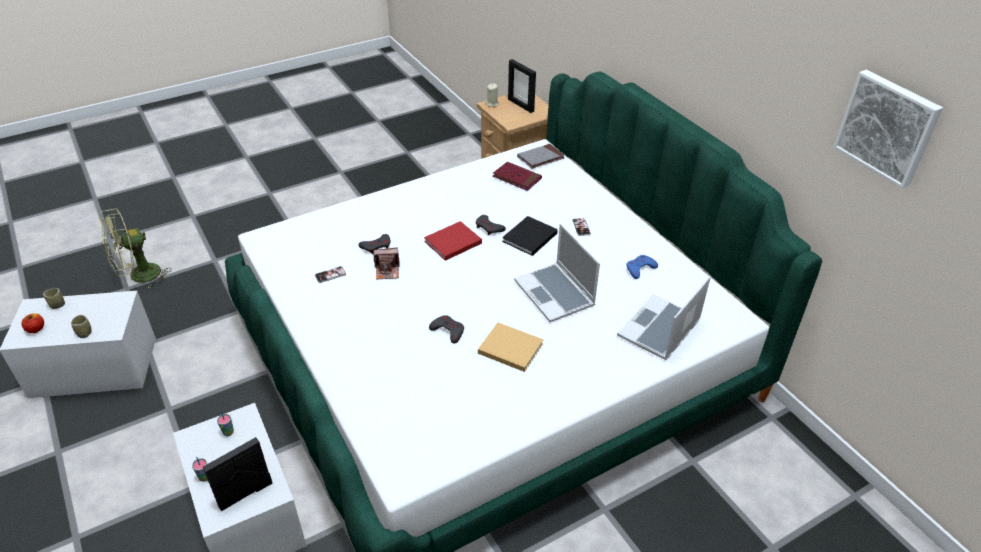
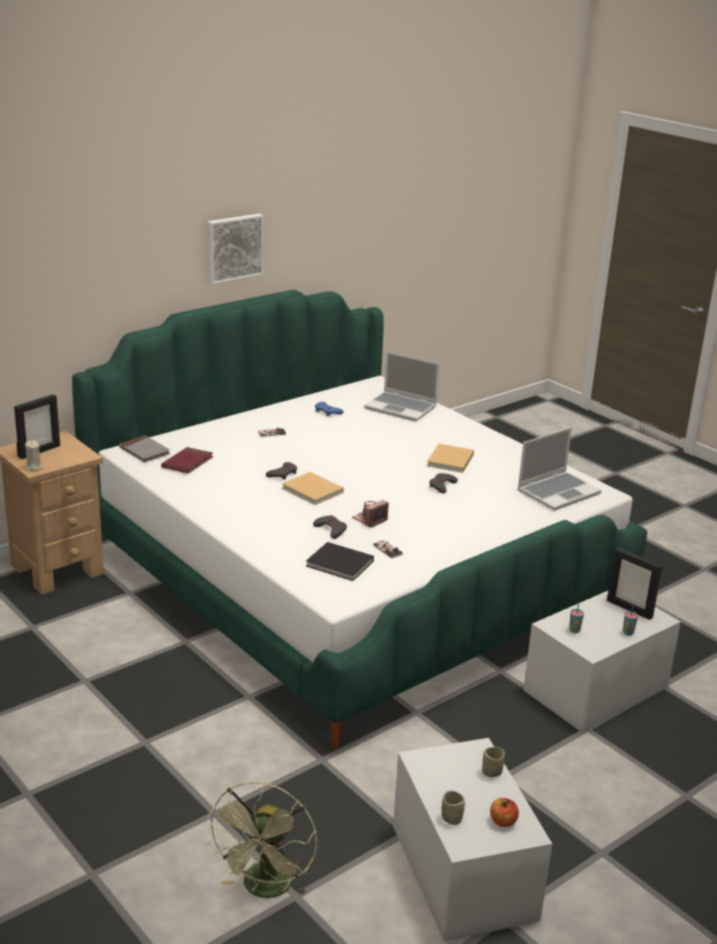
camera: 100 degrees left, 15 degrees down
(139, 277) = (266, 890): green fan -> green fan turned 60 degrees clockwise
(387, 271) = (369, 520): camera -> camera turned 120 degrees counterclockwise
(451, 243) = (313, 491): red book -> beige book
(528, 238) = (295, 455): black book -> black book (341, 564)
(555, 294) = (374, 444): laptop -> laptop (558, 492)
(888, 127) = (376, 196): picture -> picture (233, 248)

